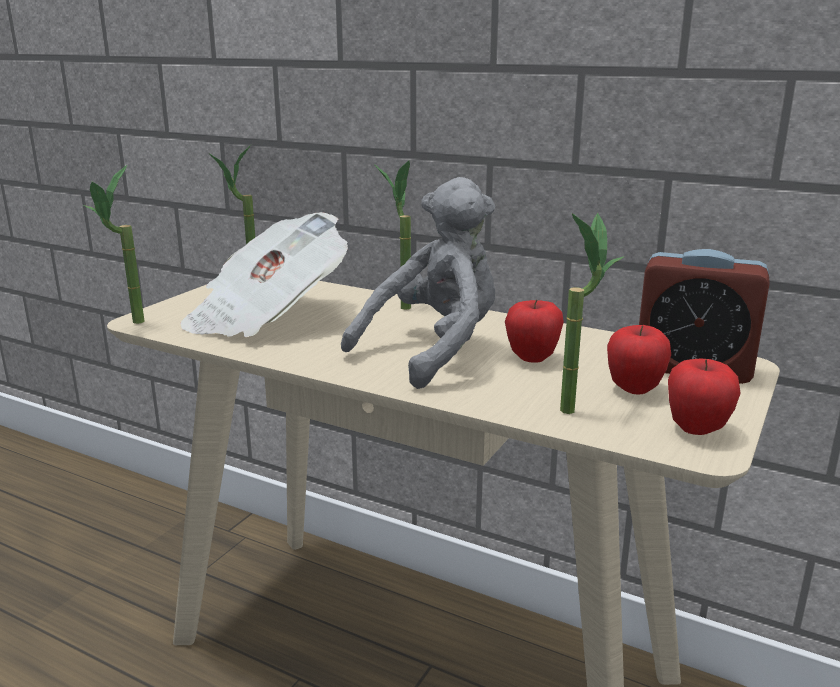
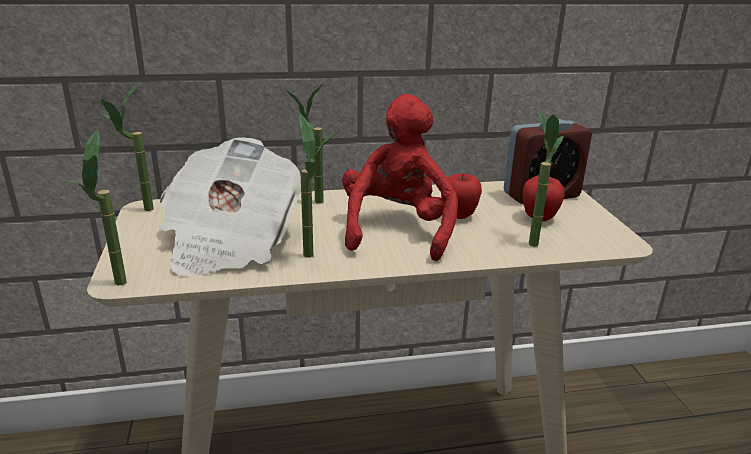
camera: 40 degrees left, 5 degrees up
(308, 351) = (316, 259): none -> potted plant
(434, 351) = (397, 229): grey plush toy -> red plush toy
(697, 429) = (601, 232): apple -> none

